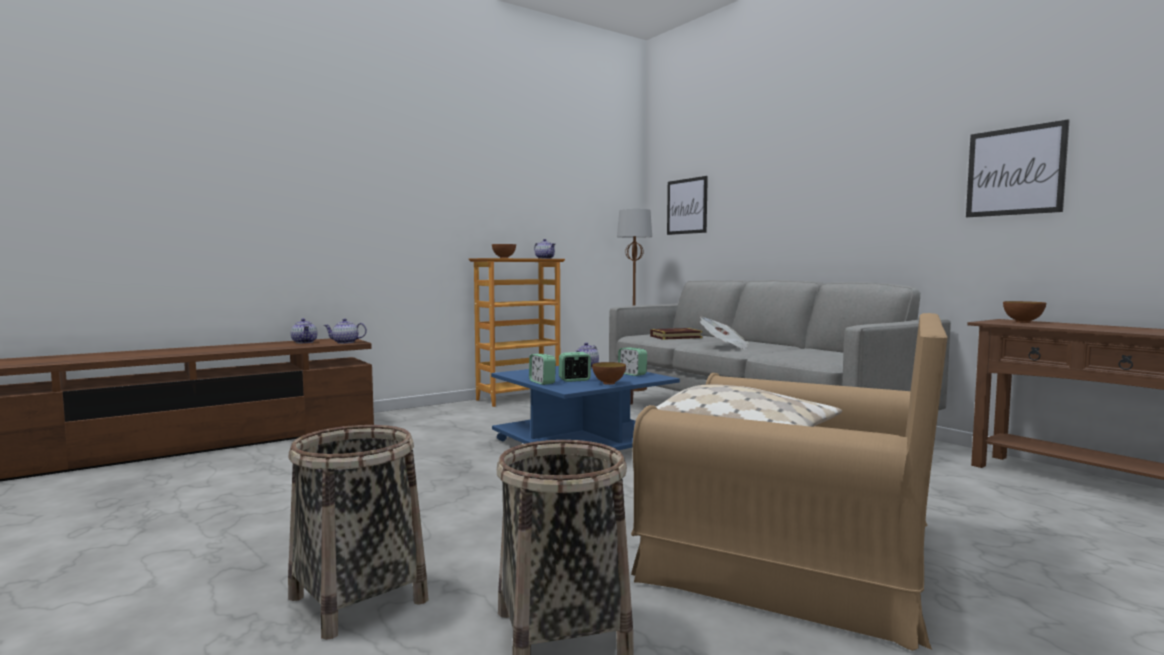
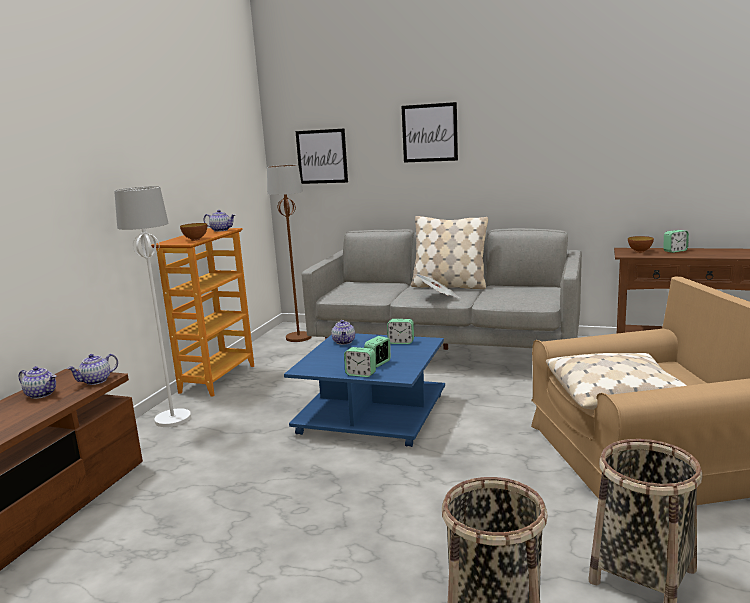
camera: 35 degrees left, 10 degrees up
(442, 412) = (173, 419): none -> white floor lamp
(609, 383) = (412, 359): bowl -> none
(675, 337) = (368, 290): book -> none
(761, 343) = (449, 286): none -> beige pillow
(1015, 171) = (622, 143): picture -> picture (429, 133)
(1084, 325) = (675, 251): none -> alarm clock

